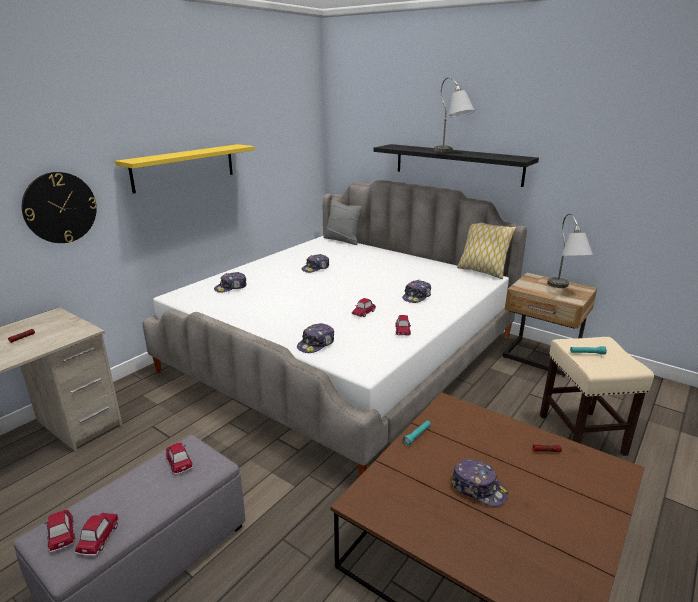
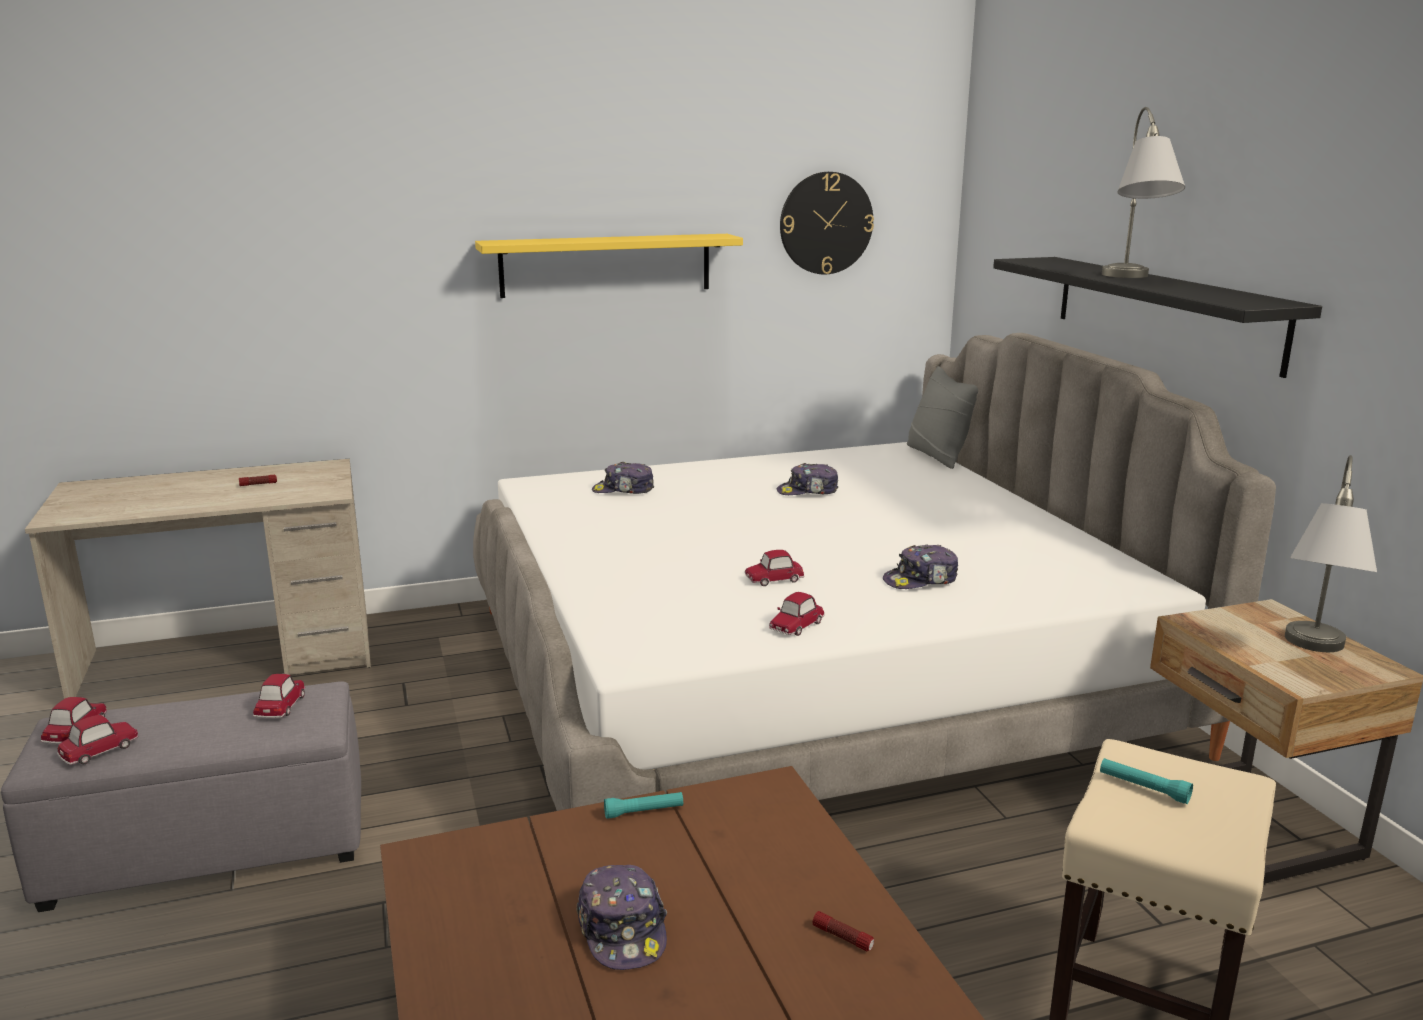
camera: 35 degrees right, 5 degrees down
(60, 207) = (374, 304): wall clock -> wall clock (826, 223)
(316, 344) = (618, 603): cap -> none
(482, 271) = (1153, 572): pillow -> none

